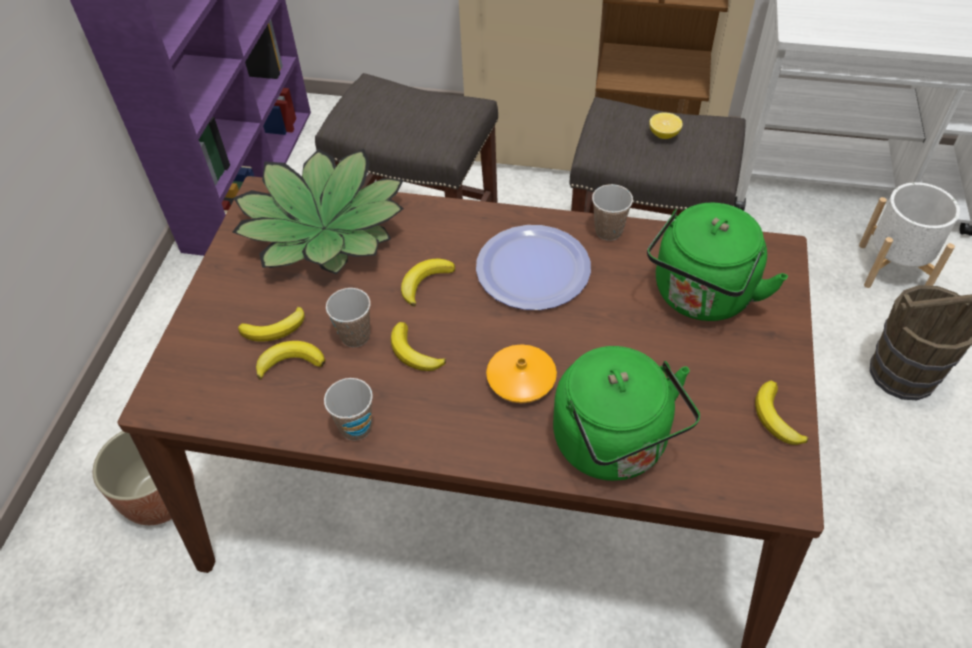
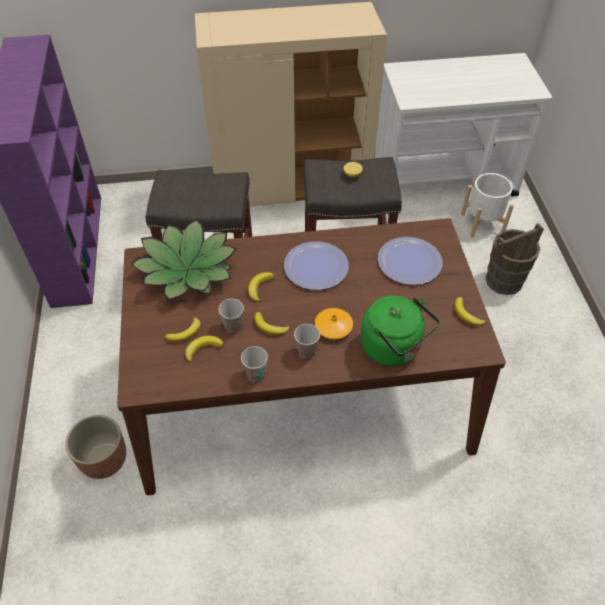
camera: 20 degrees left, 0 degrees up
(608, 231) = (348, 237): cup -> cup (306, 351)
(701, 297) = (409, 262): green kettle -> plate

